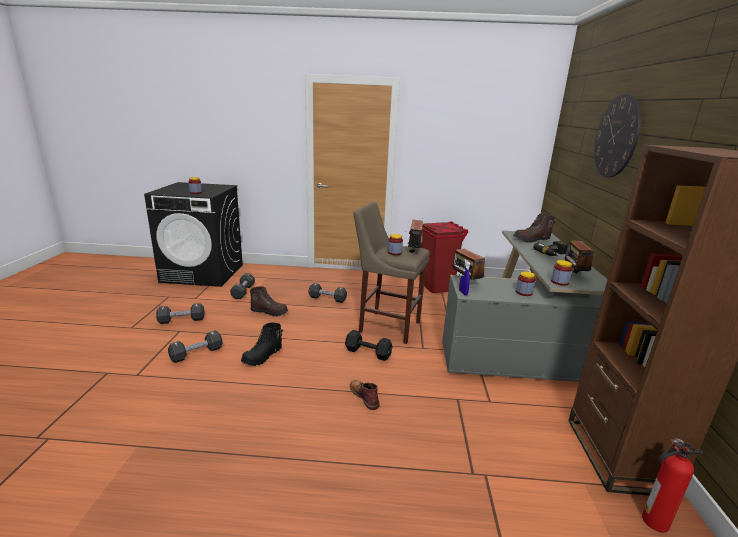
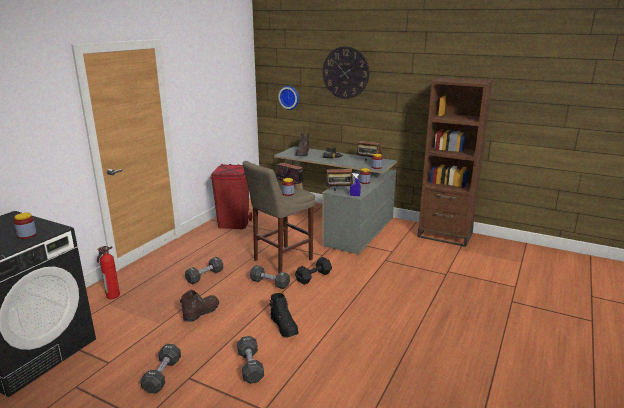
camera: 65 degrees left, 0 degrees up
(243, 292) = (130, 324): black dumbbell -> black dumbbell (270, 283)
(364, 395) = (365, 290): brown boot -> none
(567, 168) = (289, 97): none -> wall clock
(653, 521) = (482, 244): fire extinguisher -> fire extinguisher (112, 296)

